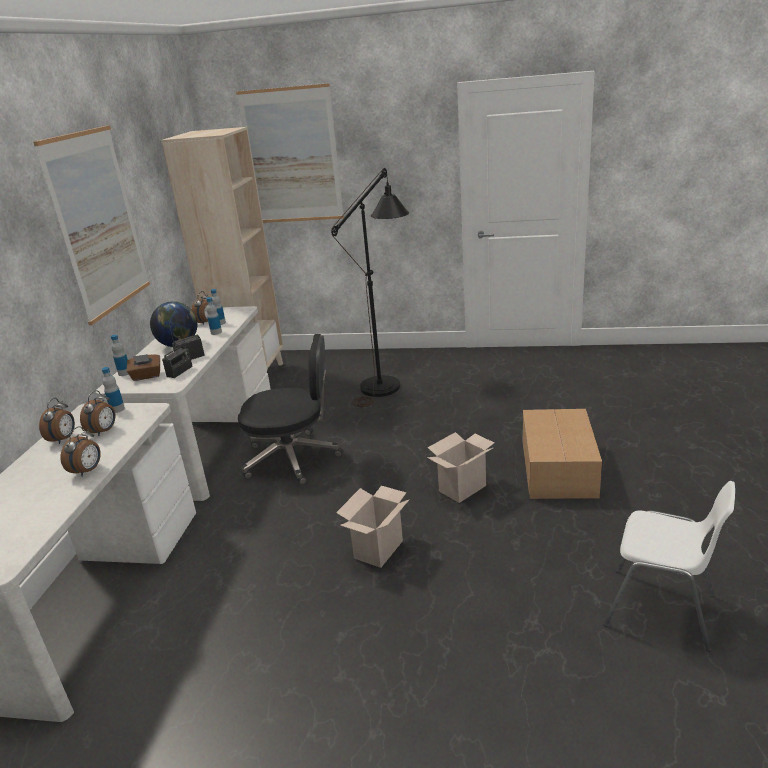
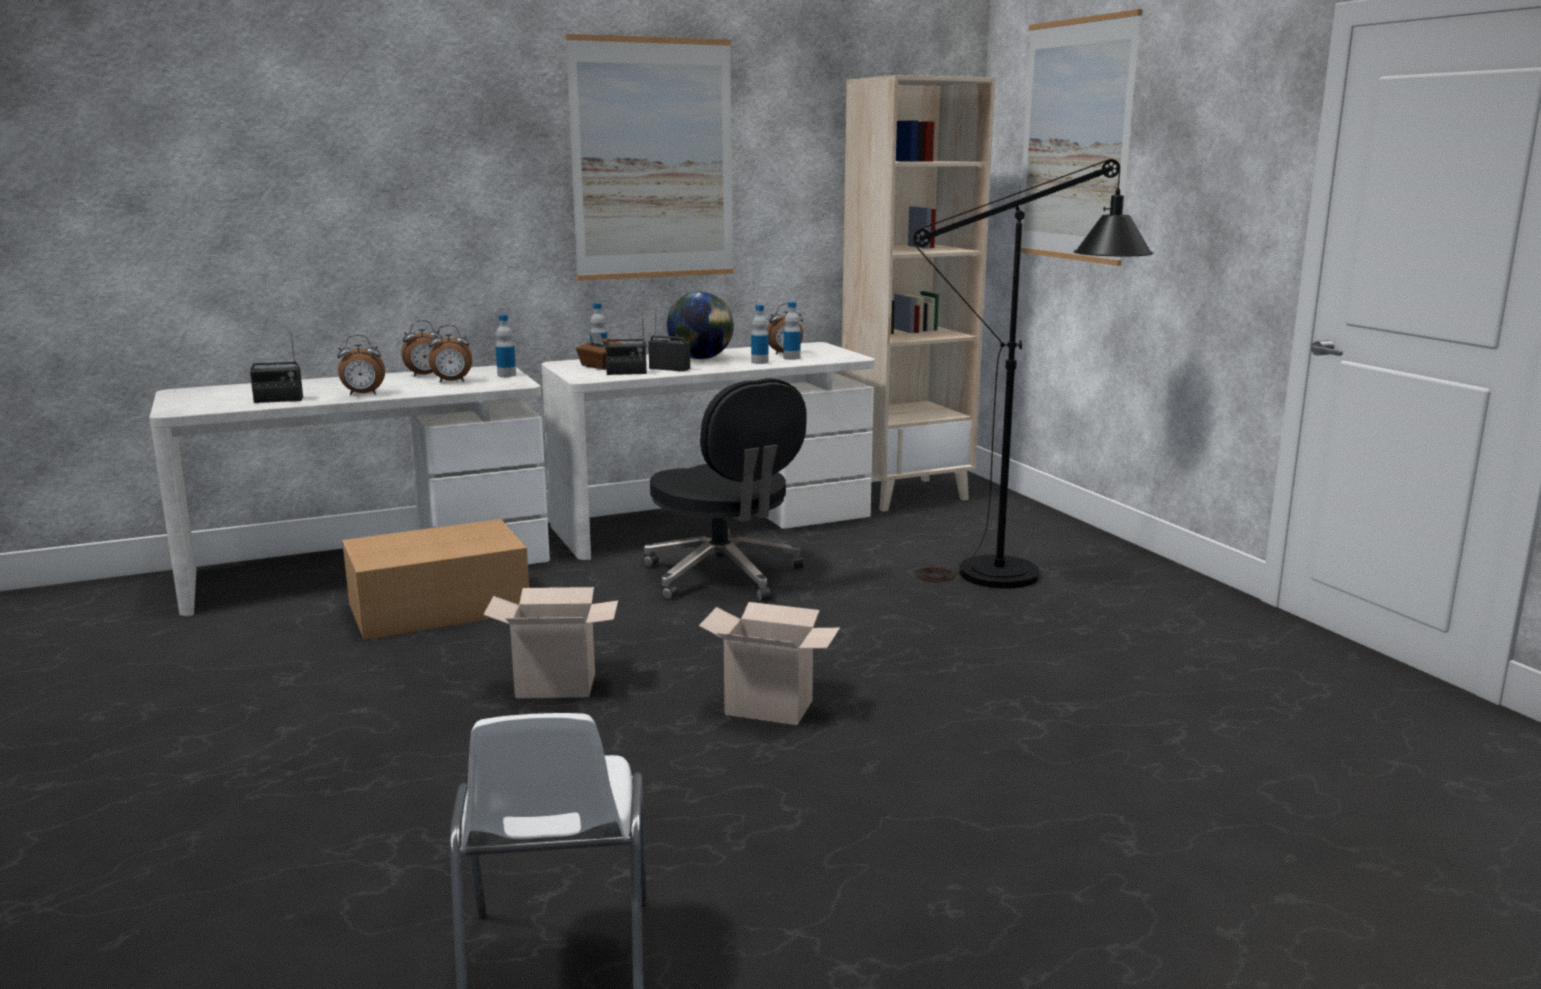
camera: 55 degrees right, 10 degrees down
(46, 511) = (278, 400): none -> radio
(558, 468) = (931, 780): cardboard box -> cardboard box (441, 607)

